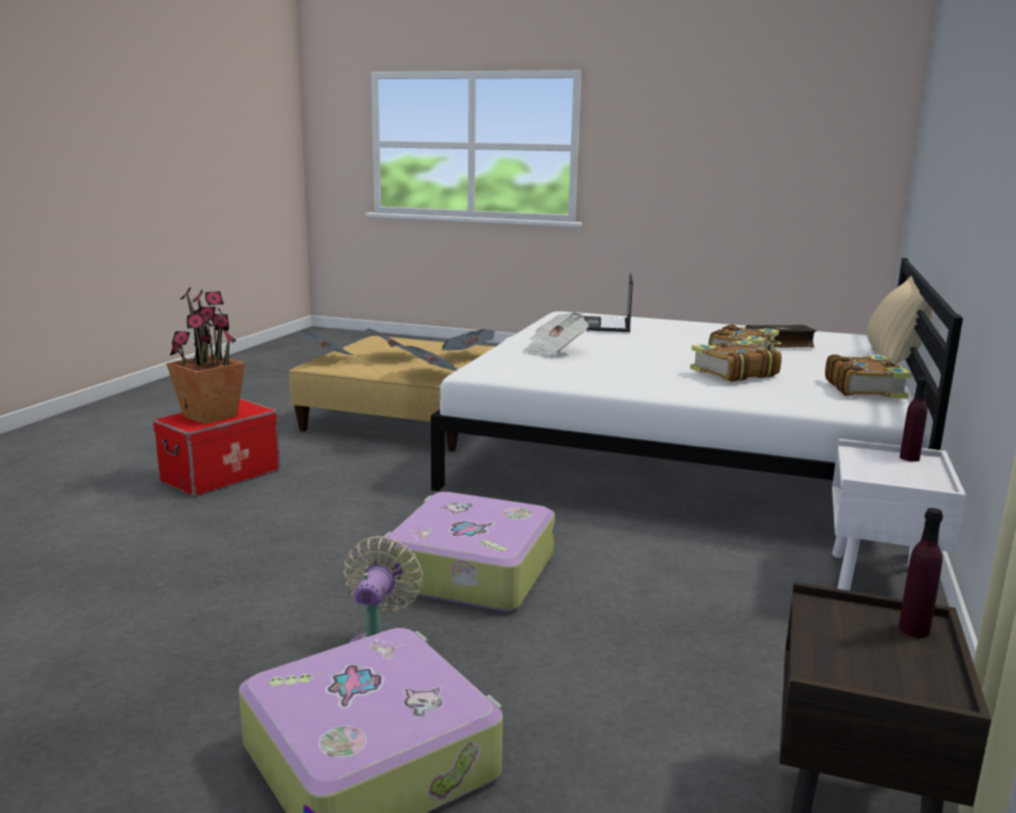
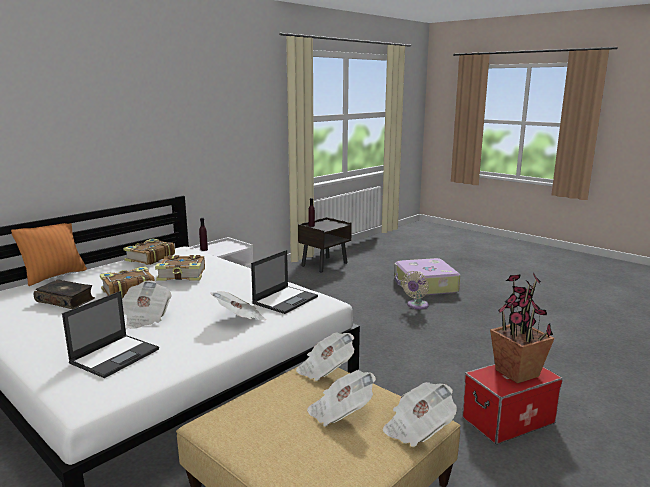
camera: 155 degrees left, 0 degrees up
(467, 355) = (259, 404): newspaper -> newspaper (145, 317)
(469, 571) = (369, 323): suitcase -> none
(533, 368) = (285, 300): none -> laptop
(892, 360) = (54, 276): beige pillow -> orange pillow

